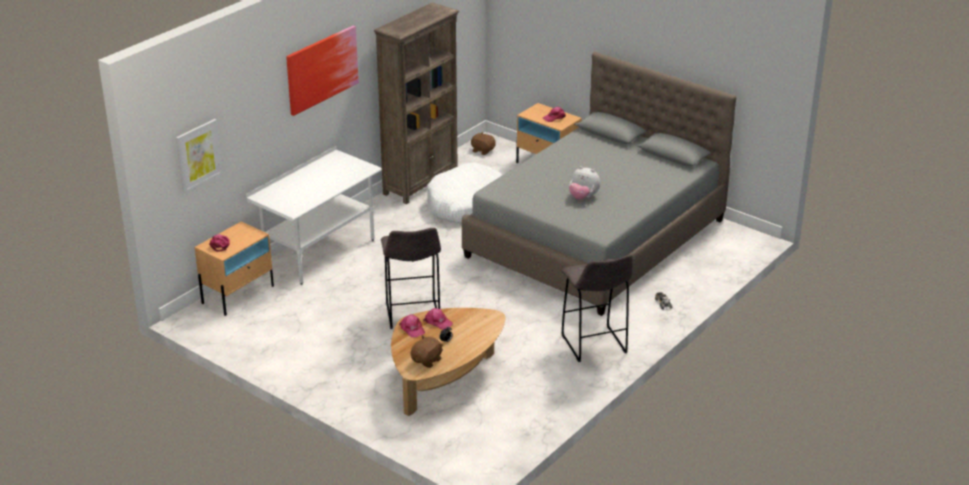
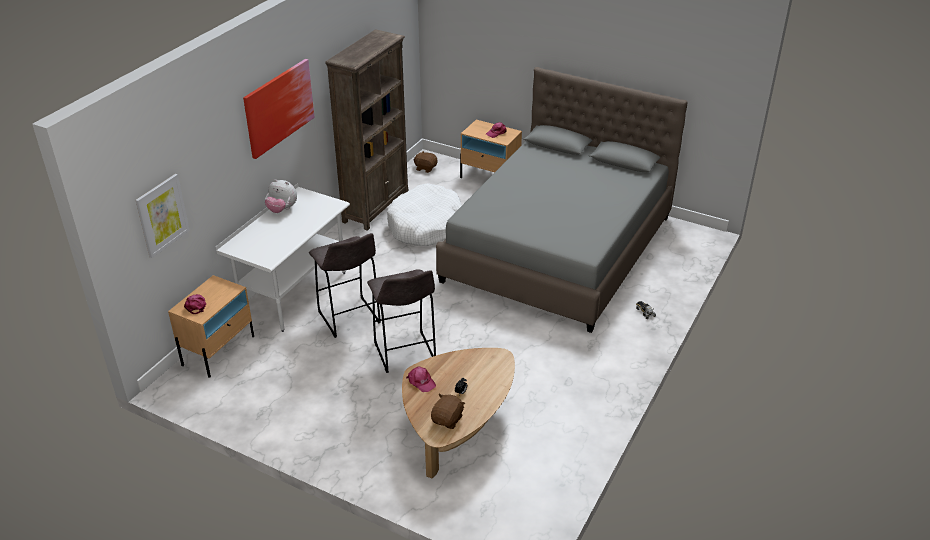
camera: 10 degrees left, 5 degrees up
(438, 322) = (445, 370): pink cap -> none
(583, 197) = (556, 214): plush toy -> plush toy (282, 209)
(594, 345) = (595, 367): grey stool -> grey stool (349, 318)

